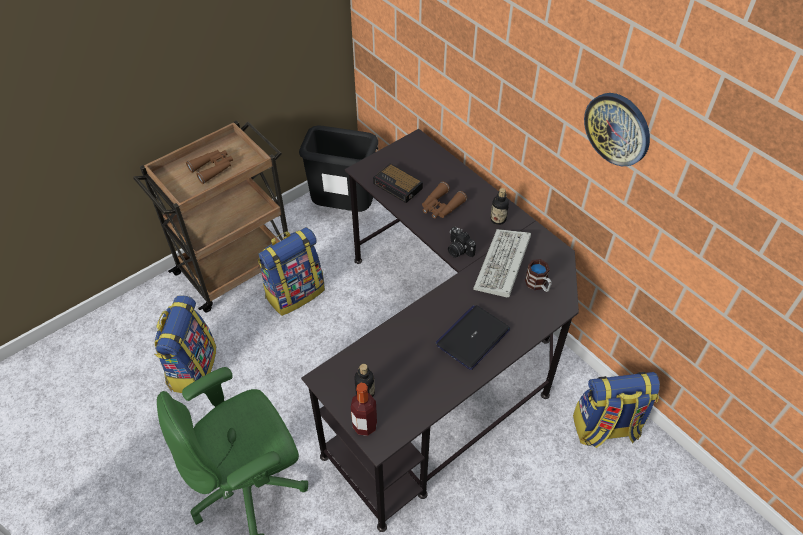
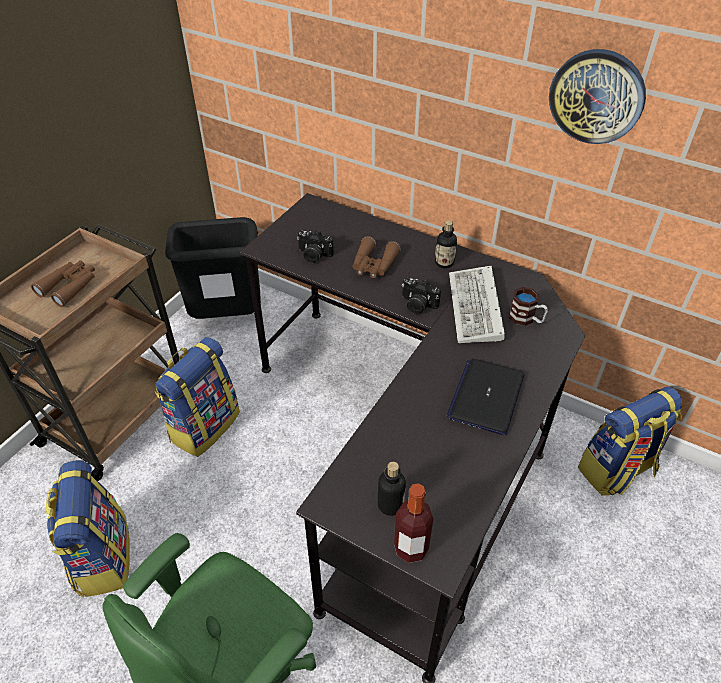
camera: 20 degrees left, 5 degrees down
(398, 186) = (313, 255): alarm clock -> camera

